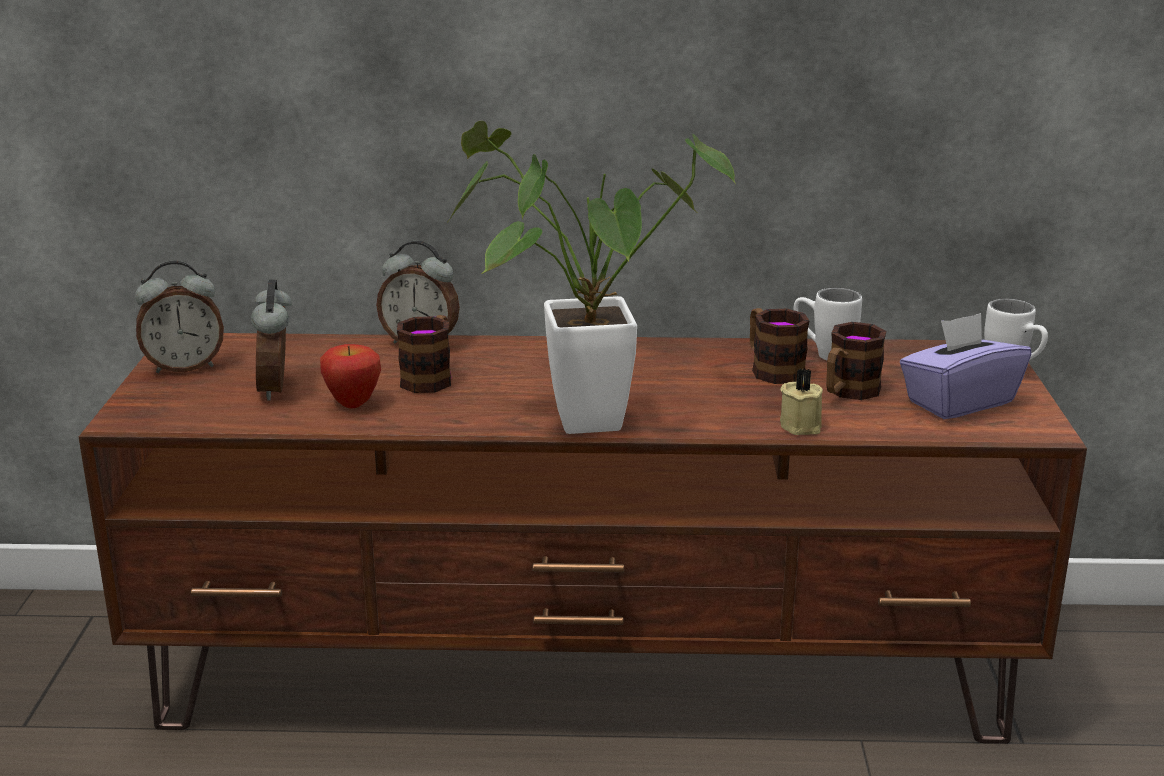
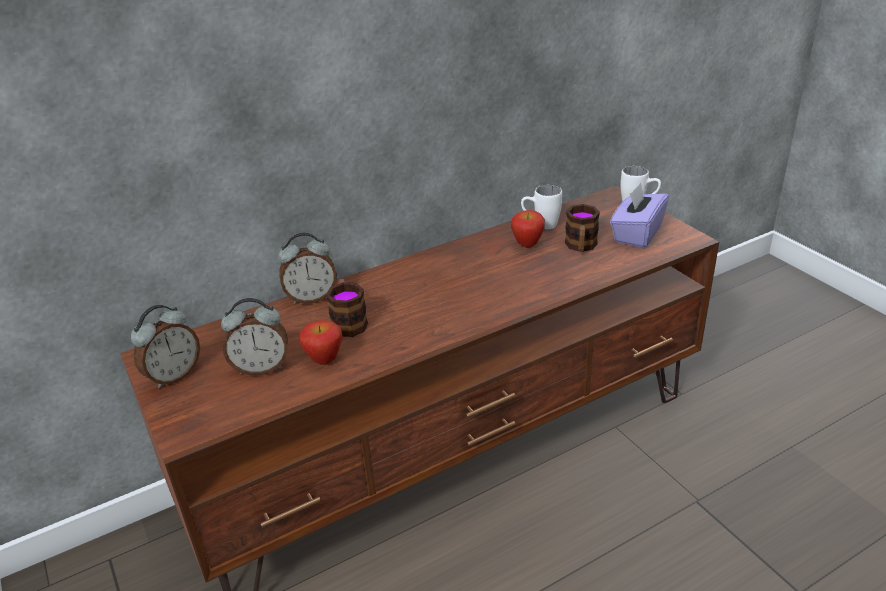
camera: 30 degrees left, 10 degrees up
(278, 389) = (261, 368): alarm clock -> alarm clock turned 60 degrees counterclockwise
(570, 422) = (467, 322): potted plant -> none
(771, 369) = (527, 245): mug -> apple
(802, 425) = (584, 277): beige candle -> none

